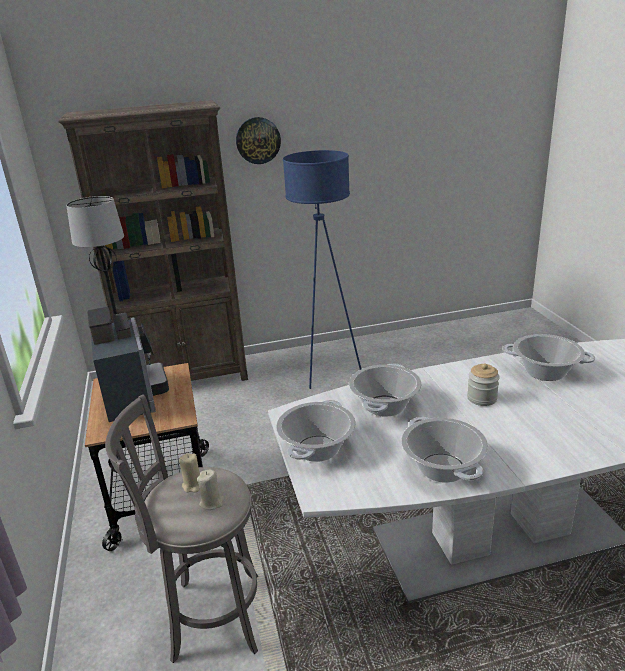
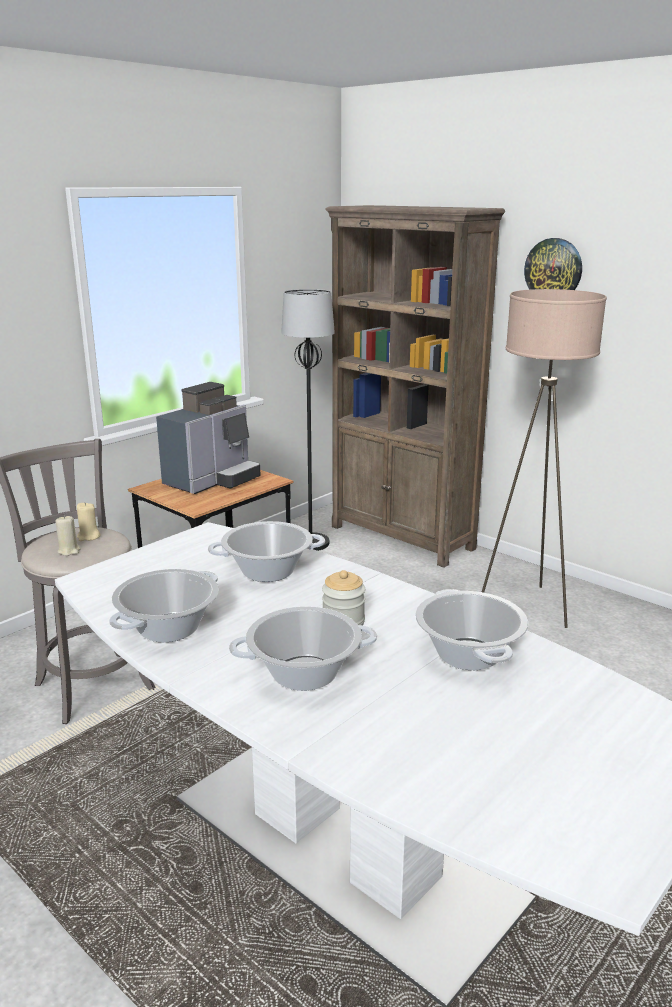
camera: 55 degrees right, 5 degrees down
(317, 448) = (158, 559): cooking pot -> cooking pot (304, 674)
(327, 371) = (527, 607): blue floor lamp -> beige floor lamp

